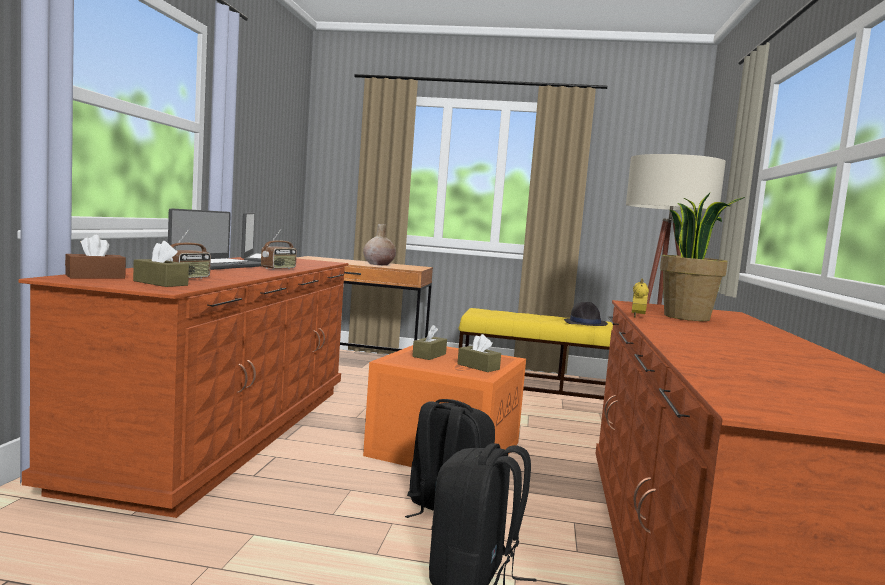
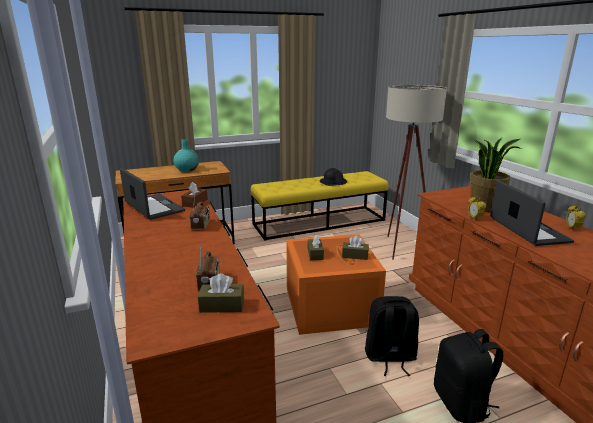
camera: 30 degrees left, 15 degrees up
(95, 277) = (159, 319): brown tissue box -> brown tissue box (195, 202)
(218, 265) = (156, 239): laptop -> laptop (527, 230)
(379, 264) = (187, 169): beige vase -> turquoise vase
(796, 345) = (572, 228): none -> alarm clock

